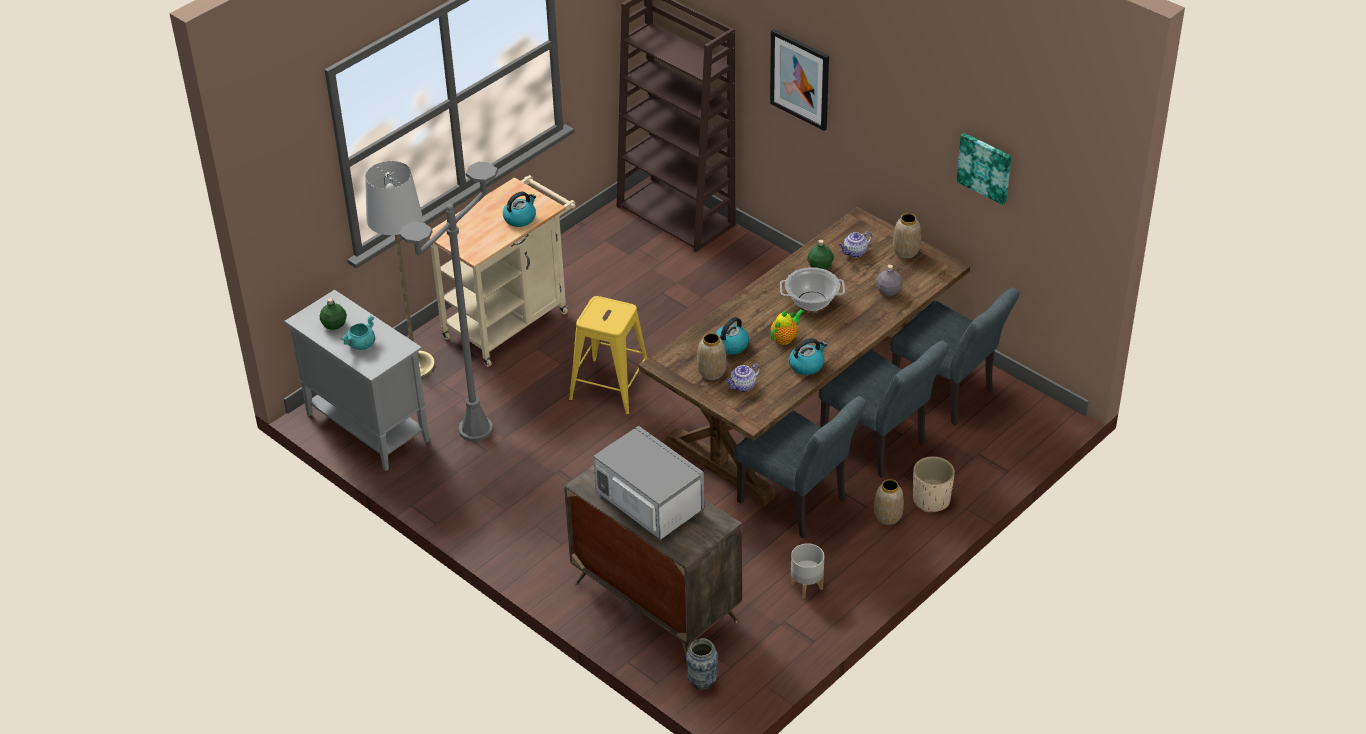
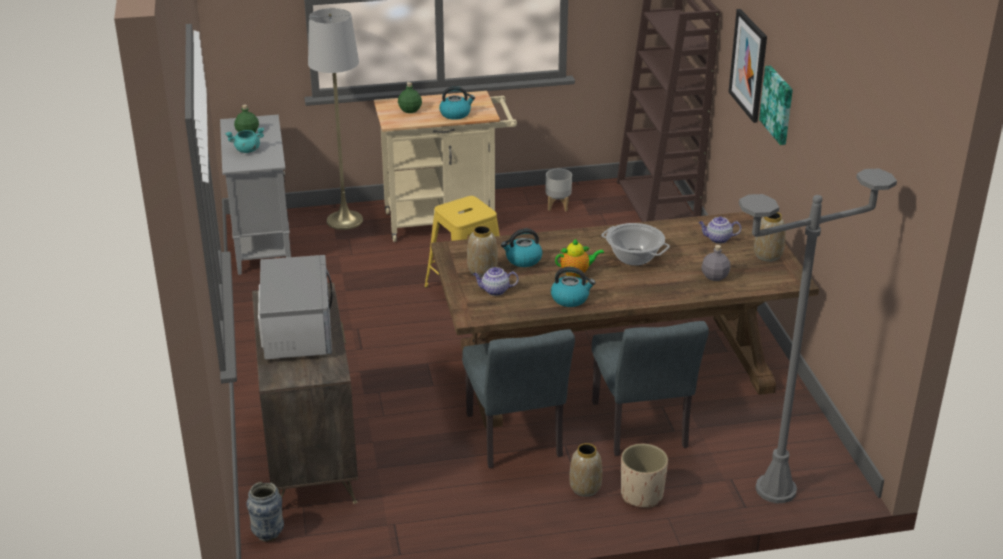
camera: 35 degrees right, 10 degrees down
(476, 429) = (333, 276): grey floor lamp -> grey floor lamp (776, 489)
(806, 586) = (446, 506): grey planter -> grey planter (557, 206)
(819, 266) = (673, 237): green bottle -> green bottle (409, 110)
(948, 395) = (753, 420): grey chair -> none
(985, 167) = (845, 169): picture -> picture (778, 104)

